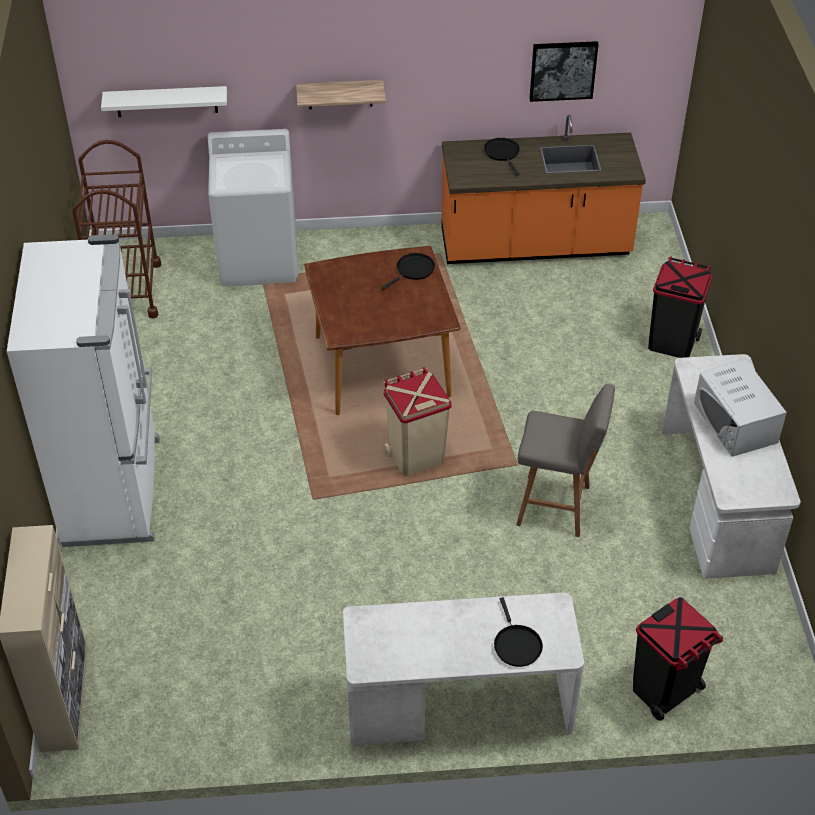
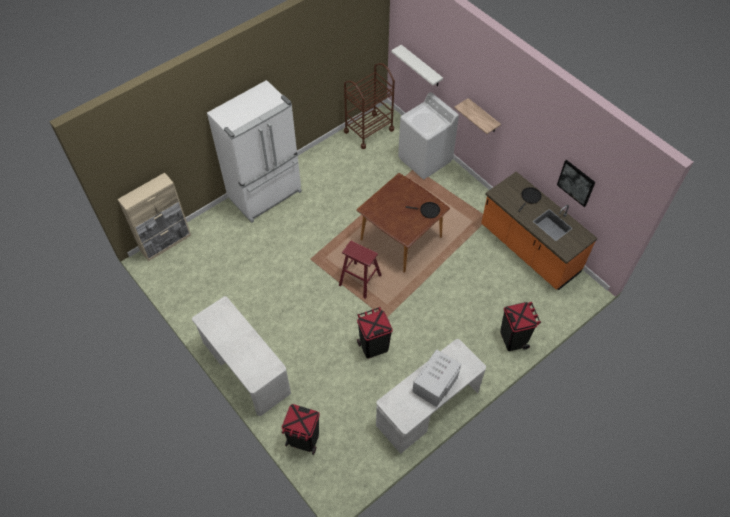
camera: 55 degrees right, 10 degrees up
(415, 457) = (360, 280): beige trash can -> red stool
(516, 645) = (246, 364): black frying pan -> none
(556, 506) = (373, 346): grey stool -> black trash can

